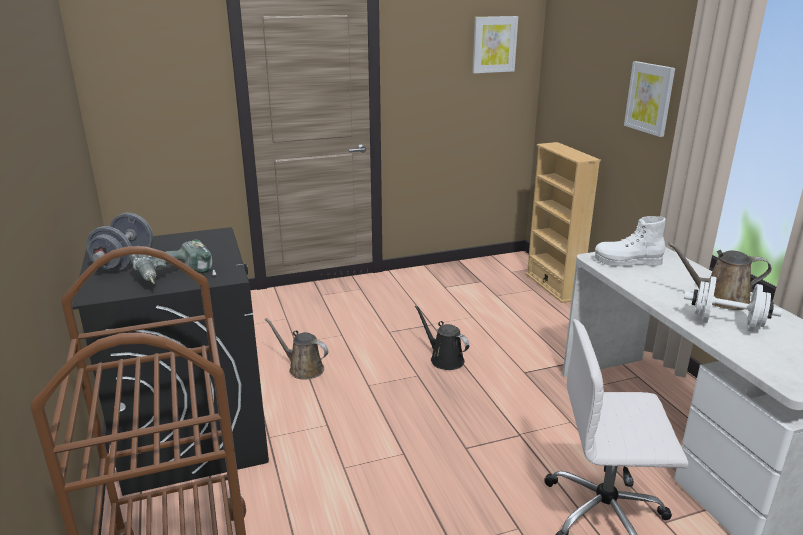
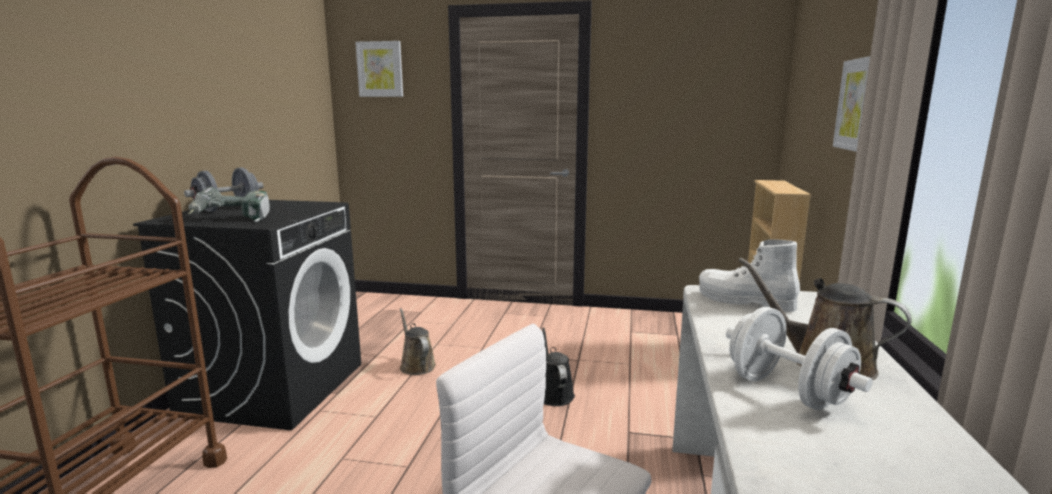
camera: 30 degrees right, 10 degrees down
(494, 44) = (724, 72): picture -> picture (380, 69)

